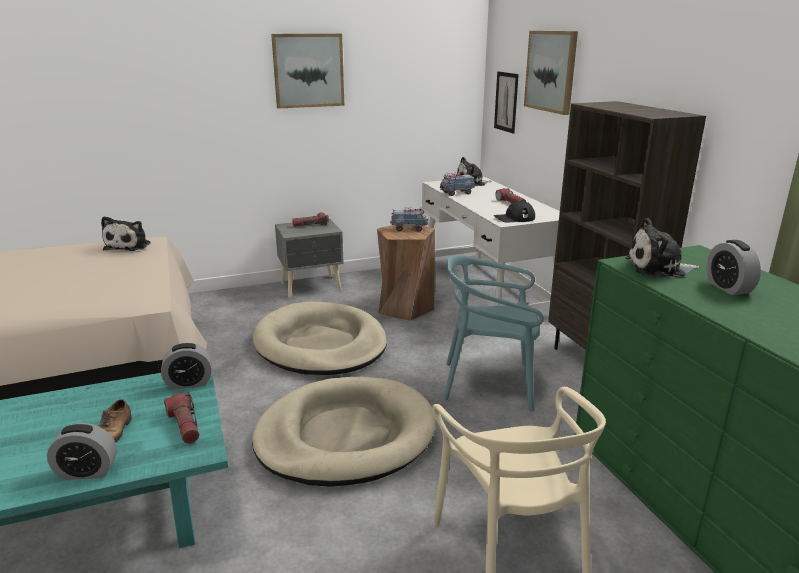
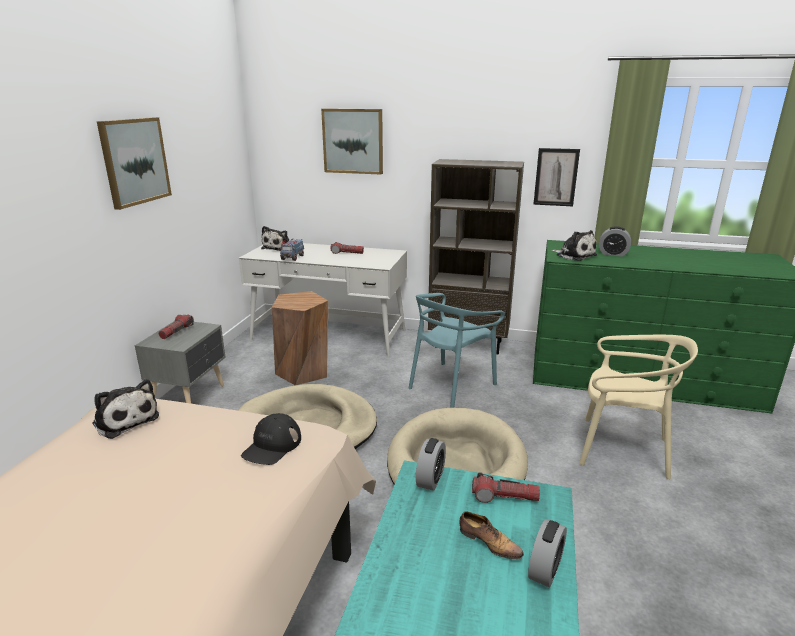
camera: 55 degrees left, 0 degrees up
(409, 229) = (297, 298): toy truck -> none
(506, 102) = (291, 171): picture -> picture (556, 177)
(514, 218) = (379, 261): black cap -> black cap (272, 446)
(658, 268) = (574, 255): plush toy -> plush toy turned 75 degrees counterclockwise

